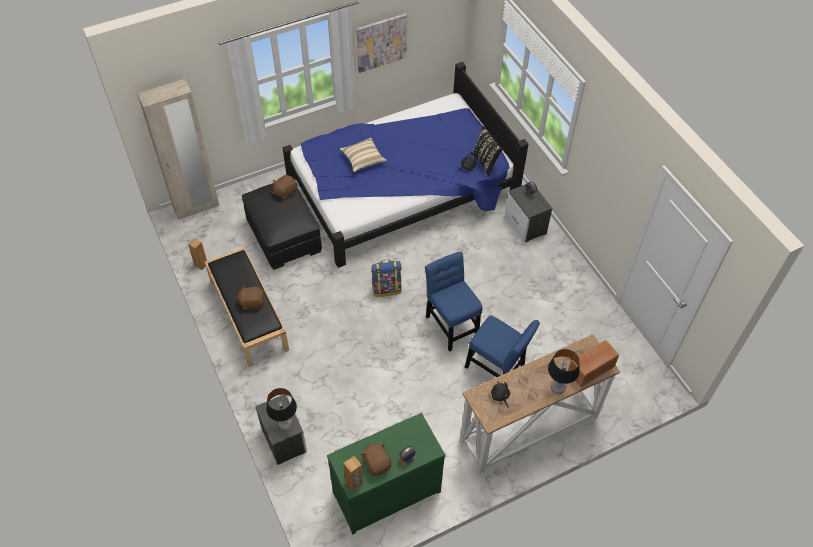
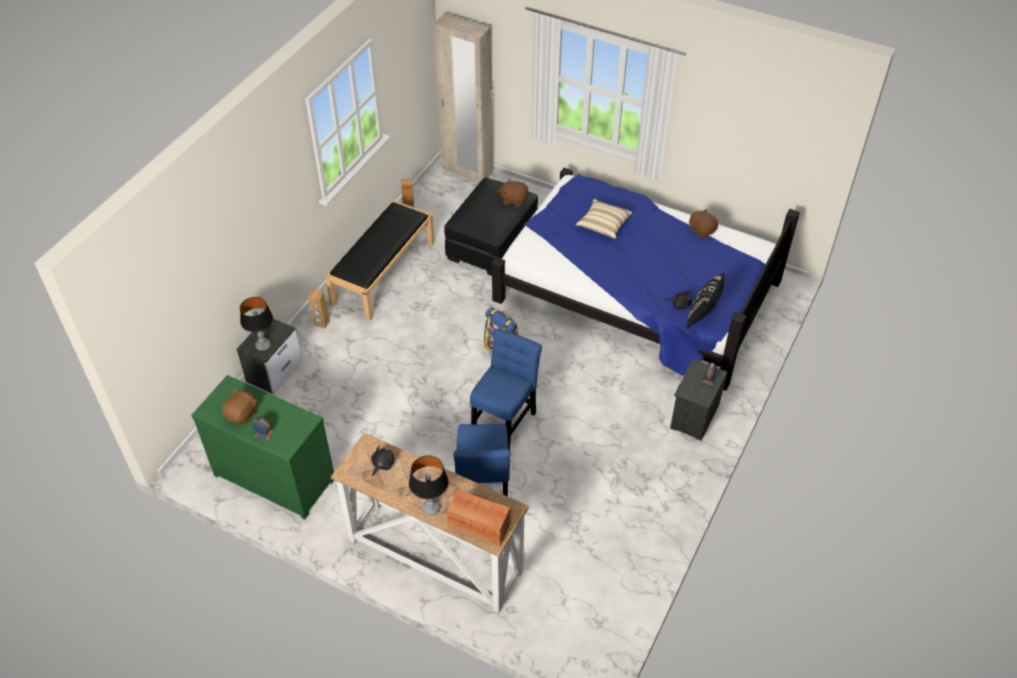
camera: 55 degrees right, 5 degrees down
(252, 302) = (374, 252): brown plush toy -> brown plush toy (701, 231)
(354, 483) = (210, 409): brown speaker -> brown speaker (321, 323)
(381, 42) = (712, 124): picture -> none

